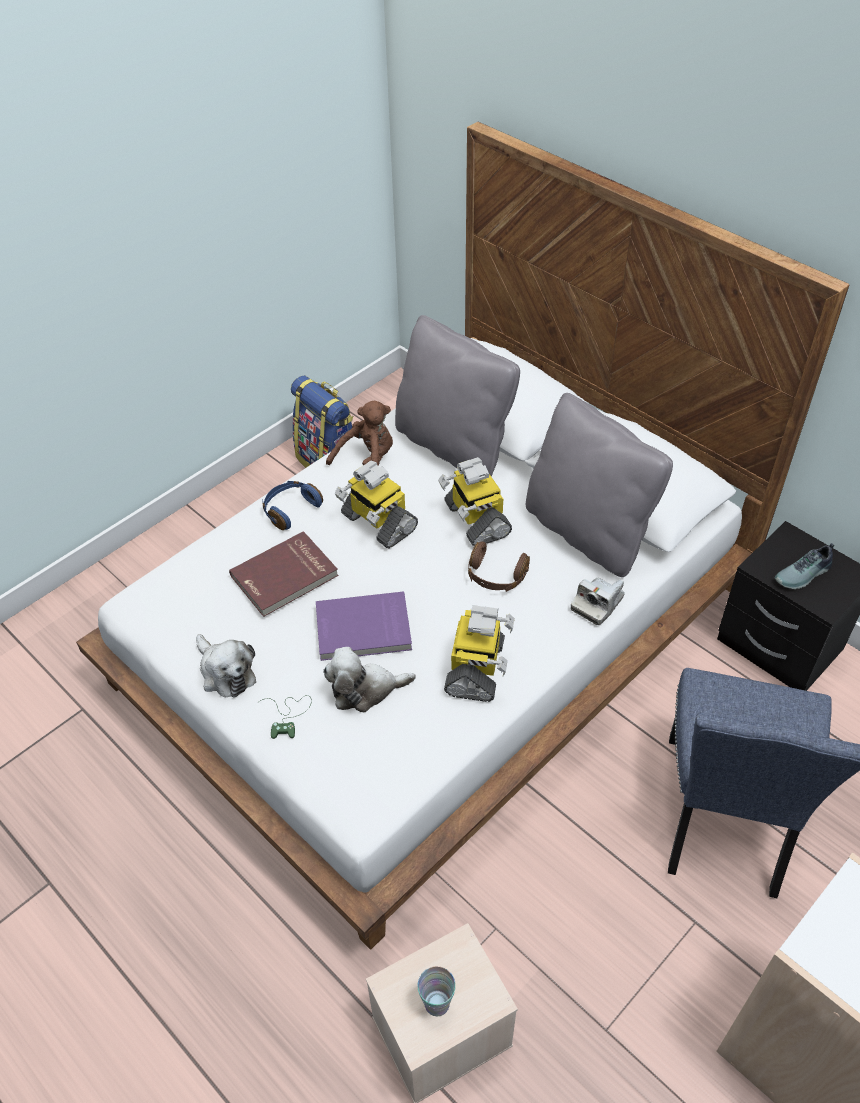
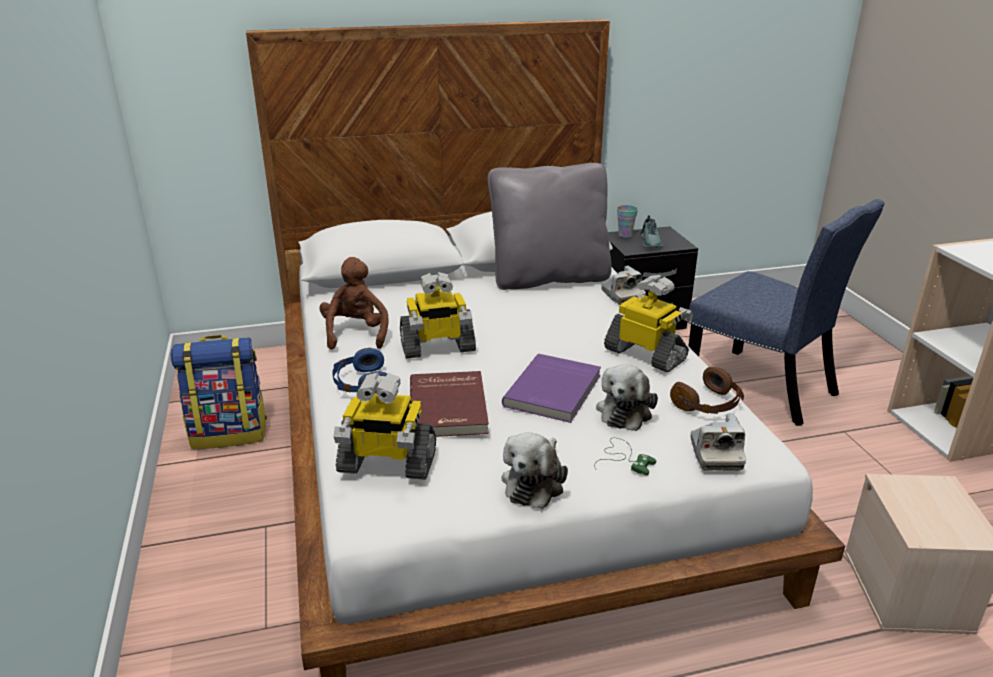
camera: 60 degrees left, 20 degrees down
(225, 672) = (534, 482): plush toy -> plush toy turned 120 degrees clockwise
(334, 776) = (715, 454): none -> camera
(437, 1003) = (943, 514): cup -> cup (625, 235)
(453, 445) = (391, 295): grey pillow -> none
(475, 520) = (486, 310): toy robot -> toy robot (386, 463)
(496, 576) = (556, 320): brown headphones -> brown headphones (708, 404)

